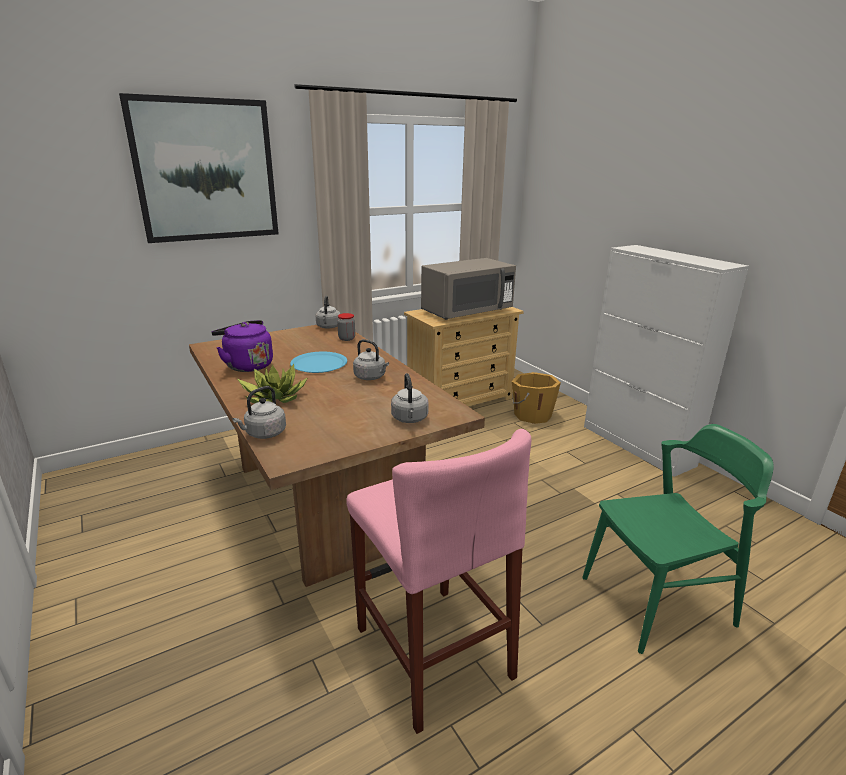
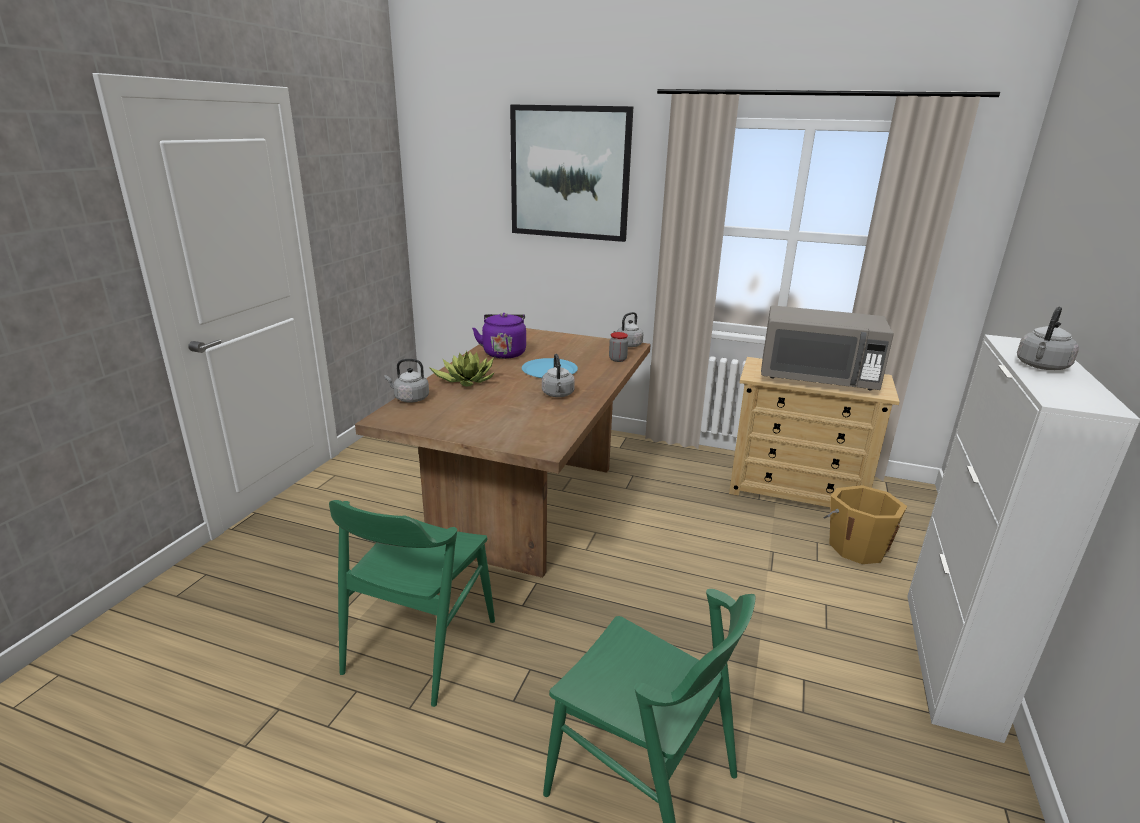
camera: 50 degrees right, 0 degrees up
(410, 419) = (505, 434): grey kettle -> grey kettle (1041, 367)
(432, 652) = (420, 646): pink stool -> green chair

